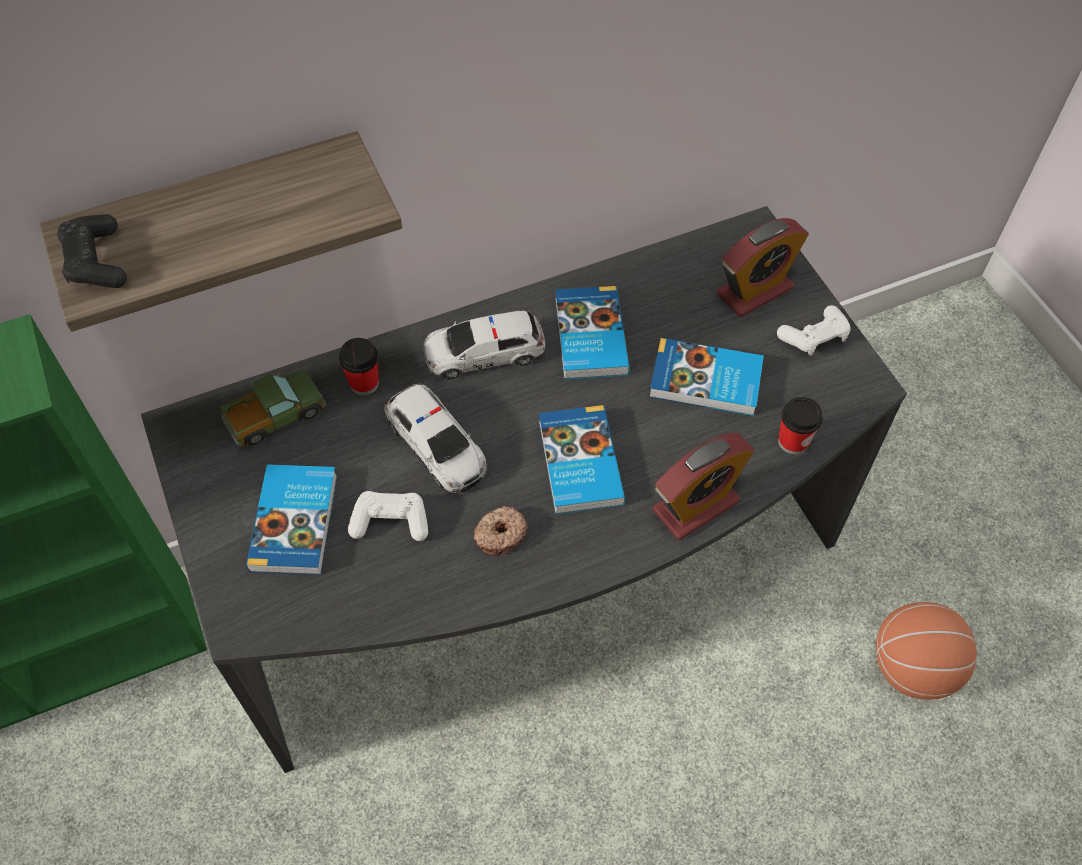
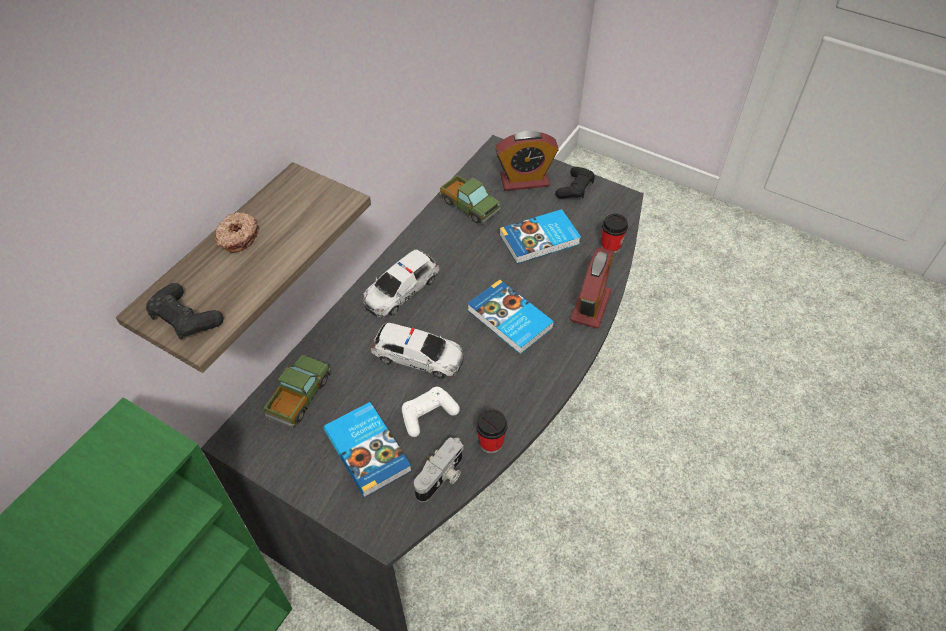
camera: 35 degrees left, 5 degrees down
(345, 604) = (442, 478): none -> camera
(364, 383) = (341, 346): cup -> cup (491, 443)
(500, 534) = (499, 383): donut -> donut (237, 237)
(588, 337) = (455, 250): book -> none
(653, 289) = (469, 206): none -> toy truck
(754, 291) = (524, 180): alarm clock -> alarm clock turned 60 degrees clockwise
(814, 337) = (575, 189): white game controller -> black game controller
(913, 668) = (698, 358): basketball -> none

